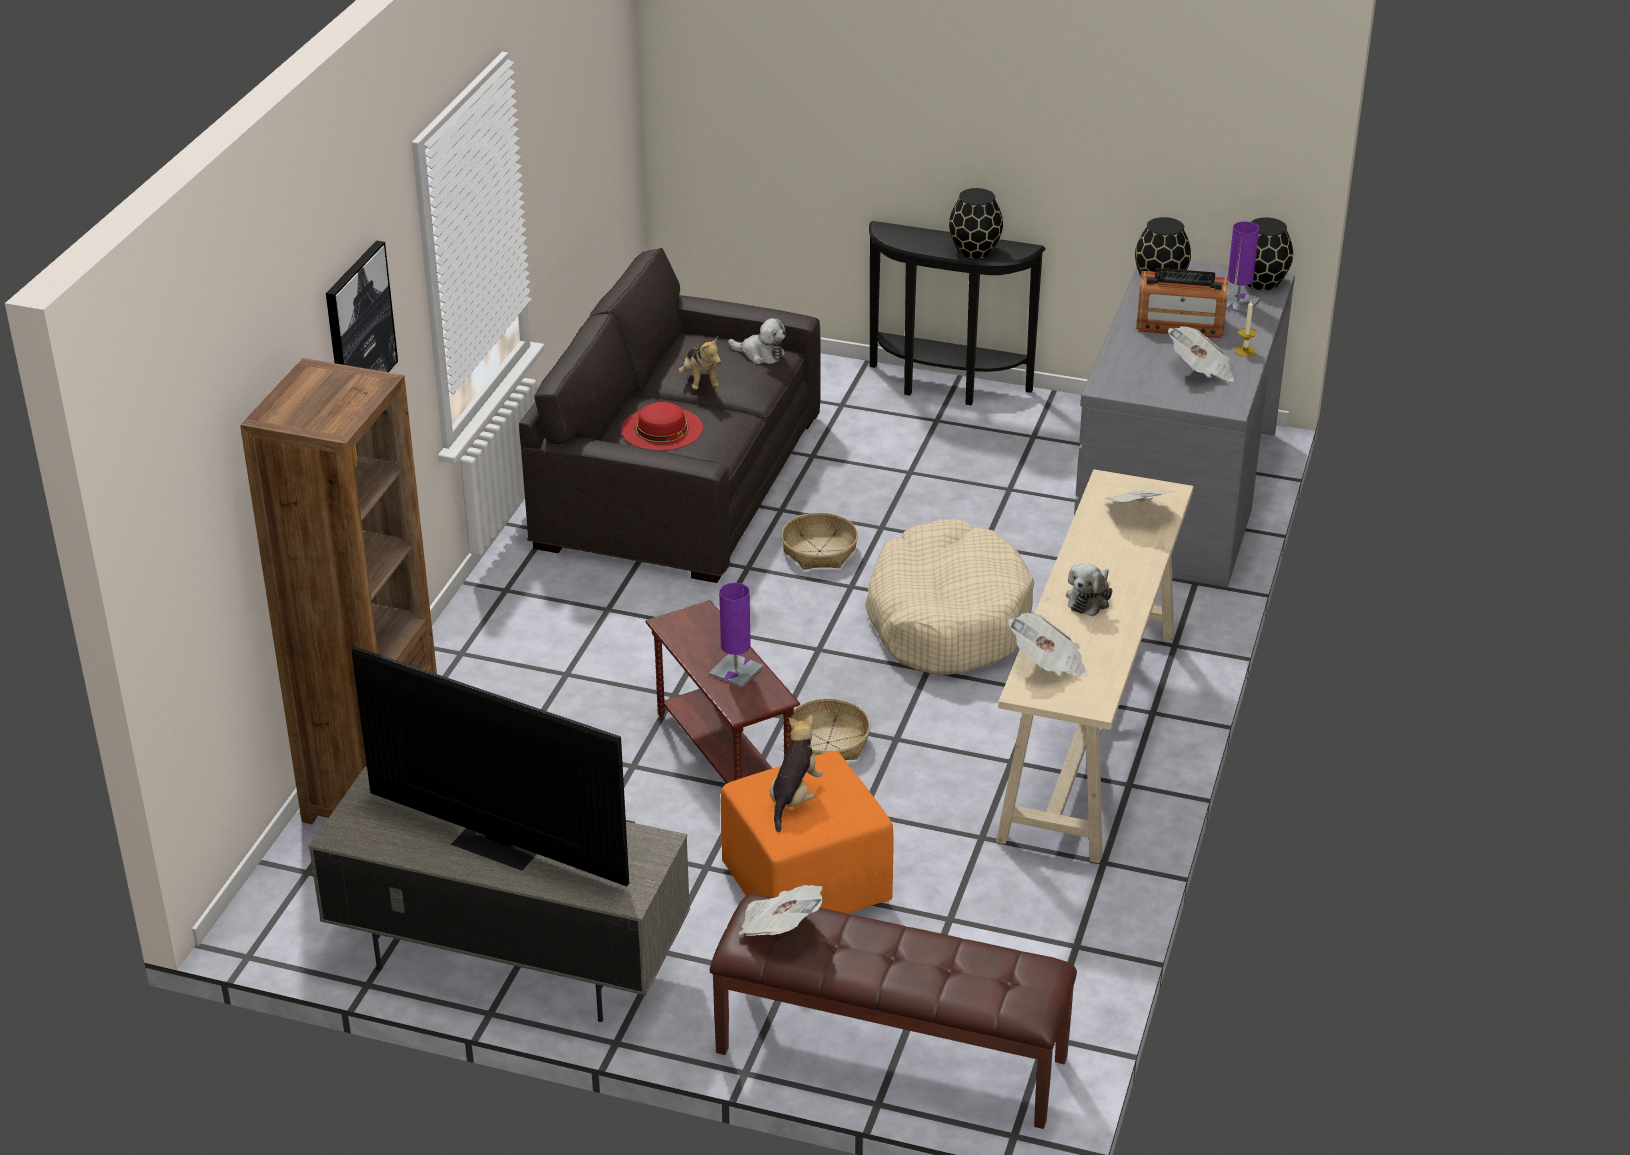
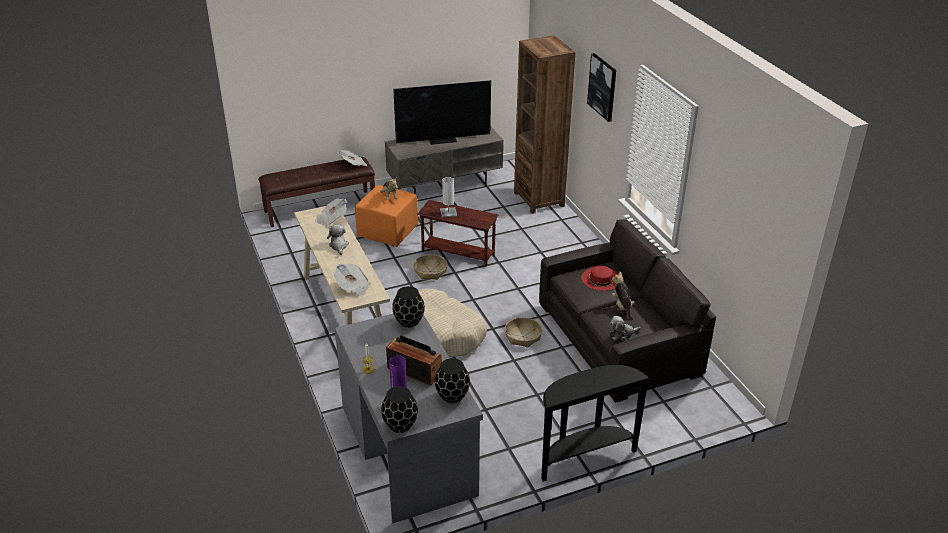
camera: 140 degrees right, 0 degrees up
(700, 382) = (622, 306): plush toy -> plush toy turned 45 degrees clockwise
(736, 671) = (448, 212): purple table lamp -> white table lamp
(975, 251) = (573, 383): black vase -> black vase (408, 321)
(1180, 324) = (415, 370): radio -> radio turned 60 degrees clockwise
(1201, 370) = (379, 346): newspaper -> none

